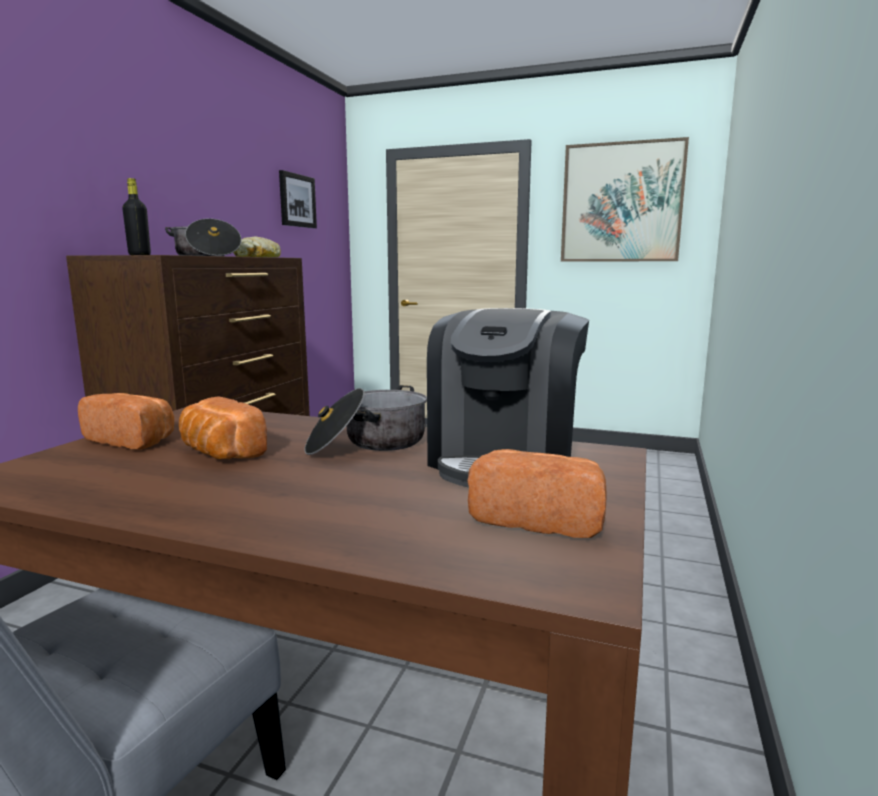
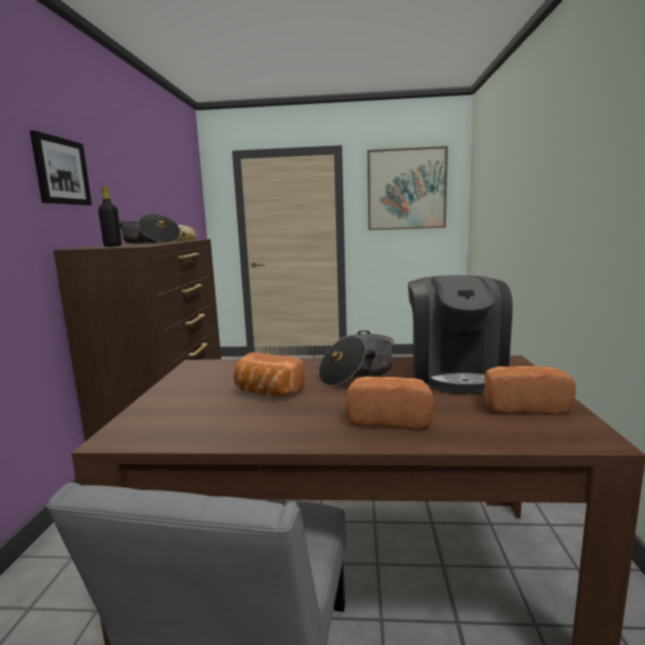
camera: 15 degrees left, 0 degrees up
(134, 440) = (186, 391): bread -> bread (389, 418)
(297, 200) = (176, 192): picture -> picture (61, 171)

